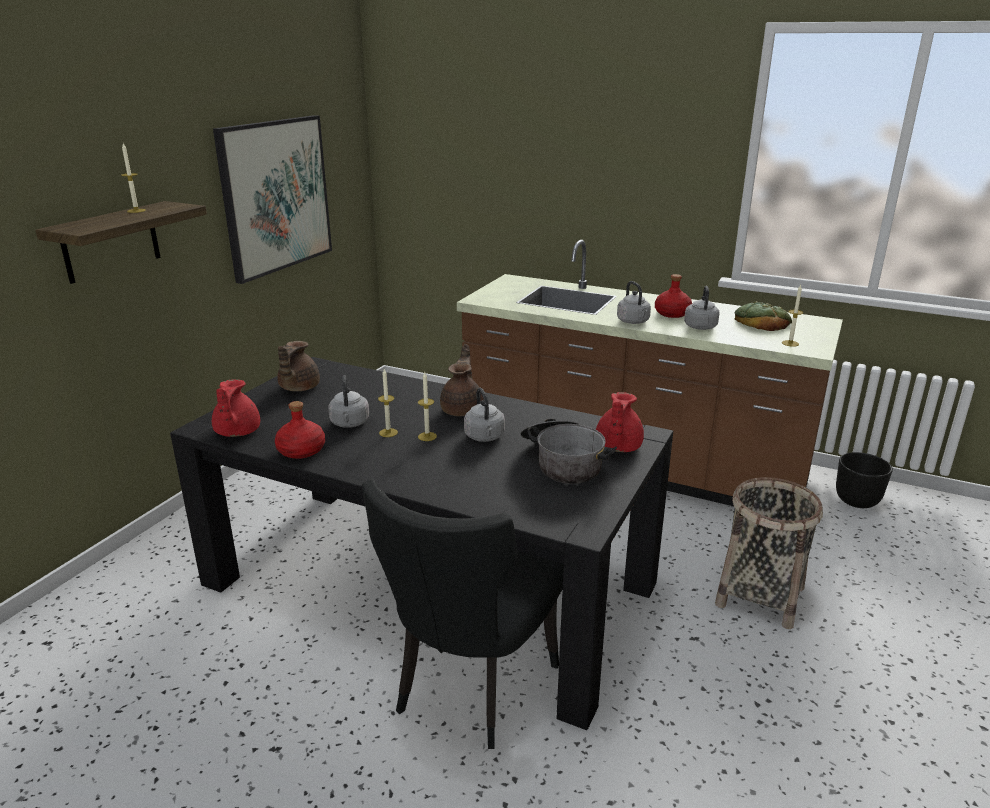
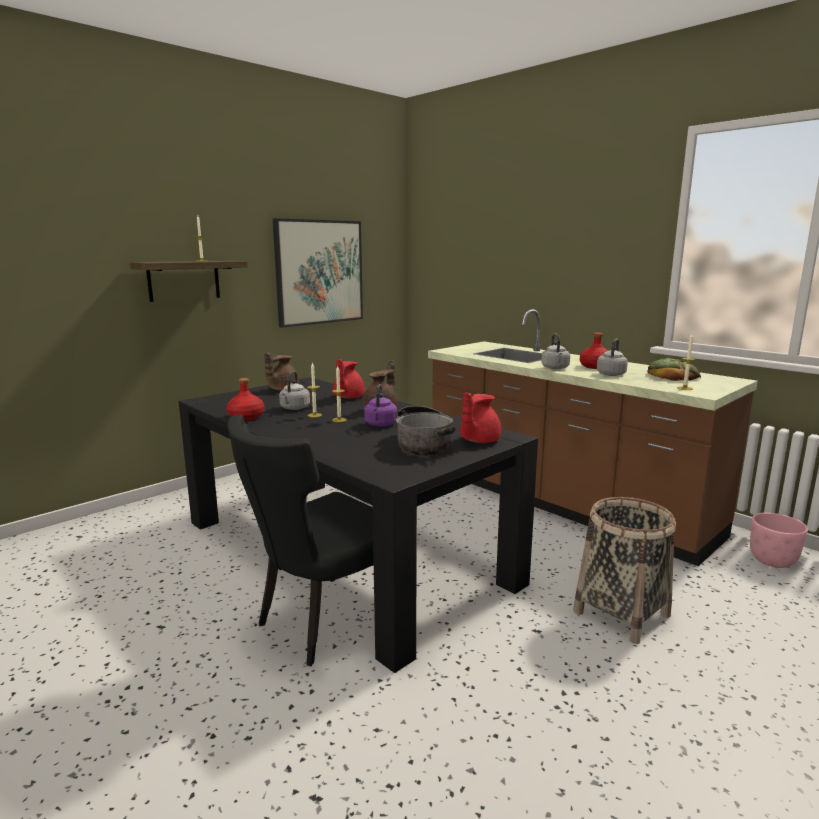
camera: 20 degrees right, 10 degrees down
(236, 432) = (217, 404): red teapot -> red teapot (347, 397)
(485, 437) = (380, 425): grey kettle -> purple kettle
(856, 501) = (771, 561): black planter -> pink planter

